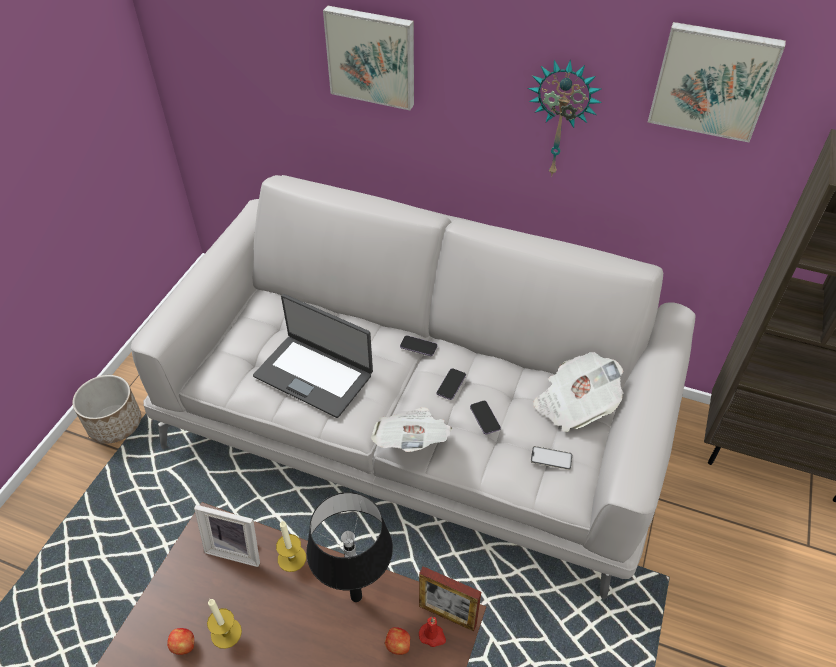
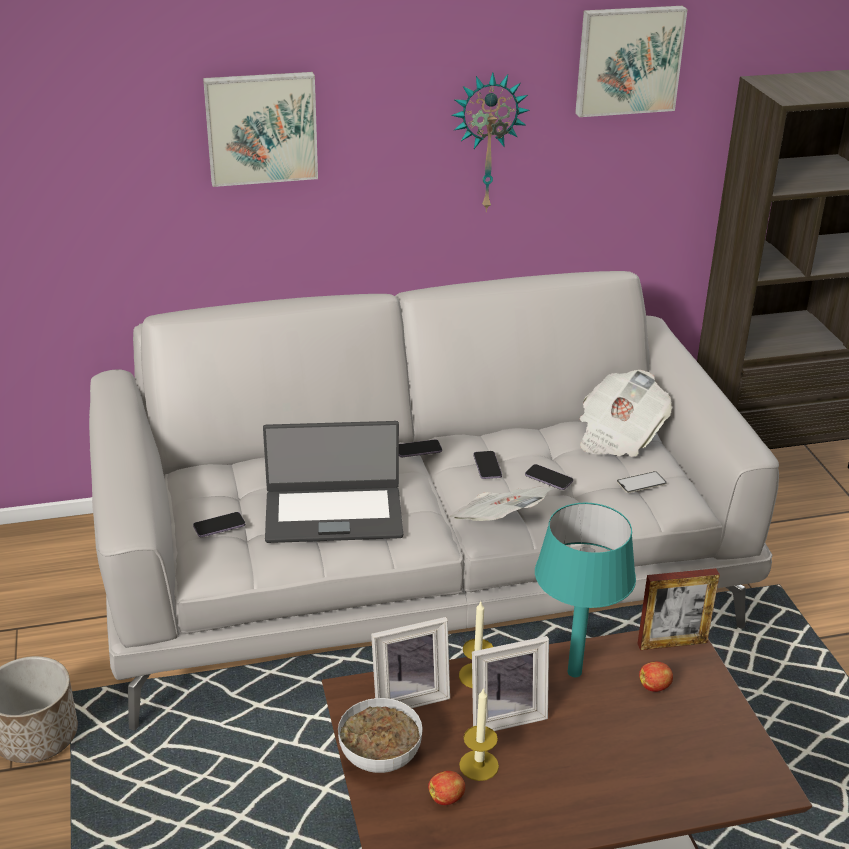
camera: 35 degrees left, 15 degrees down
(178, 584) = (379, 755): none -> bowl
(239, 349) = (219, 526): none -> phone
(279, 603) = (505, 715): none -> picture frame
(357, 596) = (575, 672): black table lamp -> turquoise table lamp
(432, 636) = (676, 664): red candle -> none

